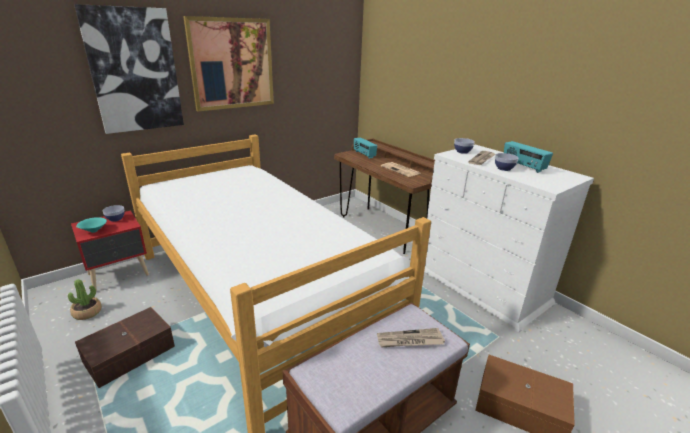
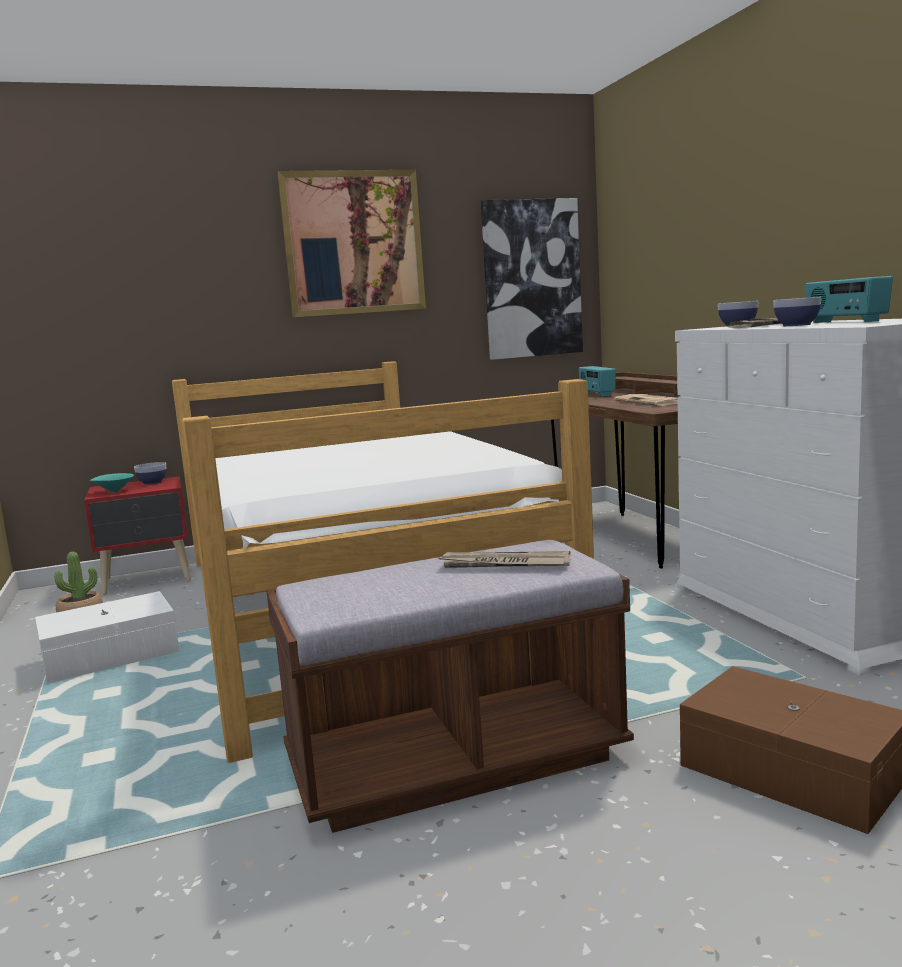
camera: 20 degrees right, 15 degrees down
(128, 354) = (109, 656): brown storage box -> white storage box
(134, 71) = (201, 254): picture -> picture (531, 279)

